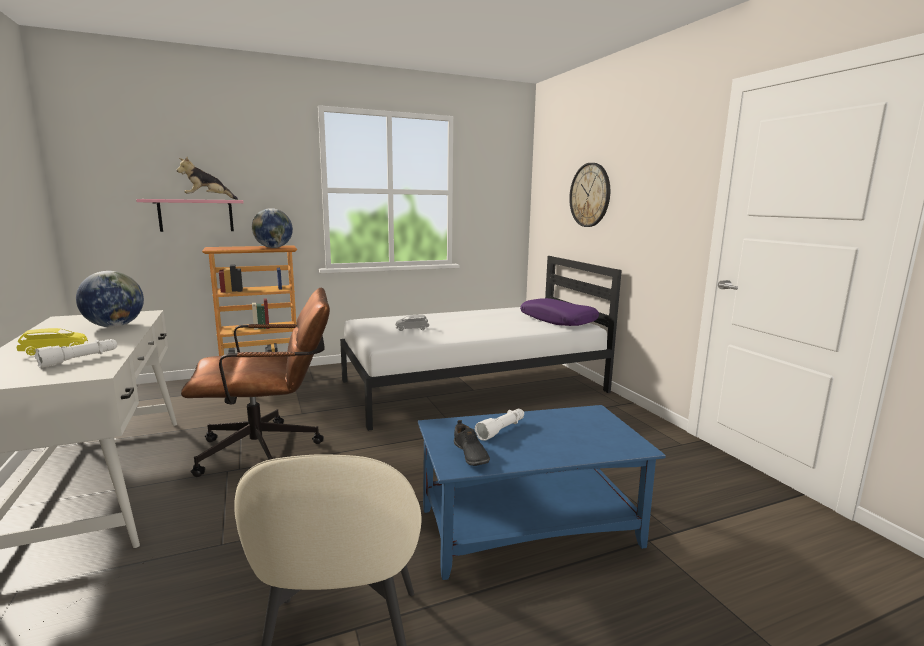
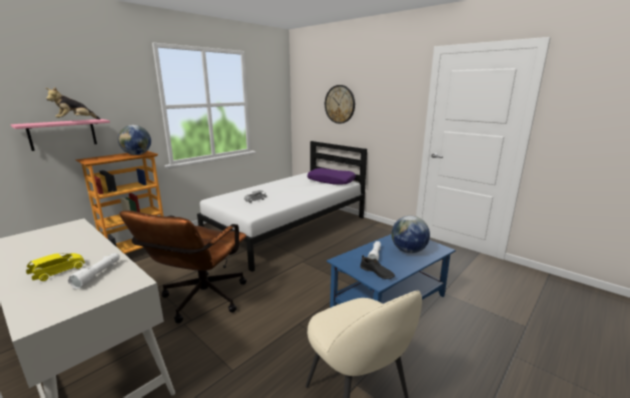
camera: 25 degrees left, 5 degrees up
(114, 326) = (69, 240): globe -> globe (408, 251)
(270, 450) = (200, 301): brown office chair -> brown office chair turned 150 degrees clockwise

